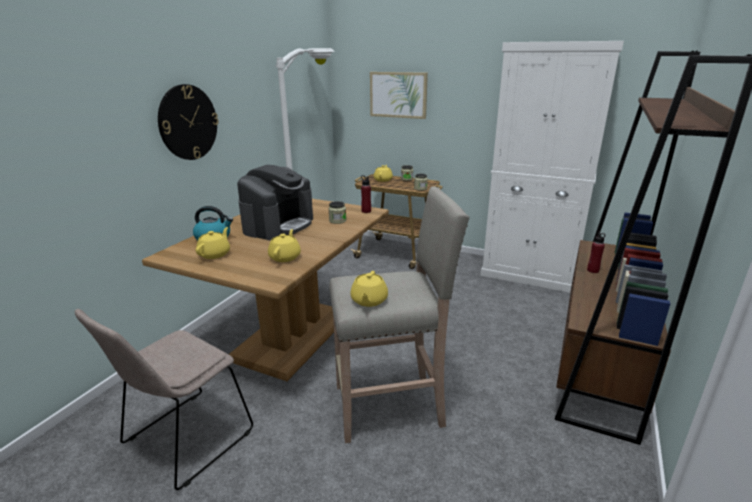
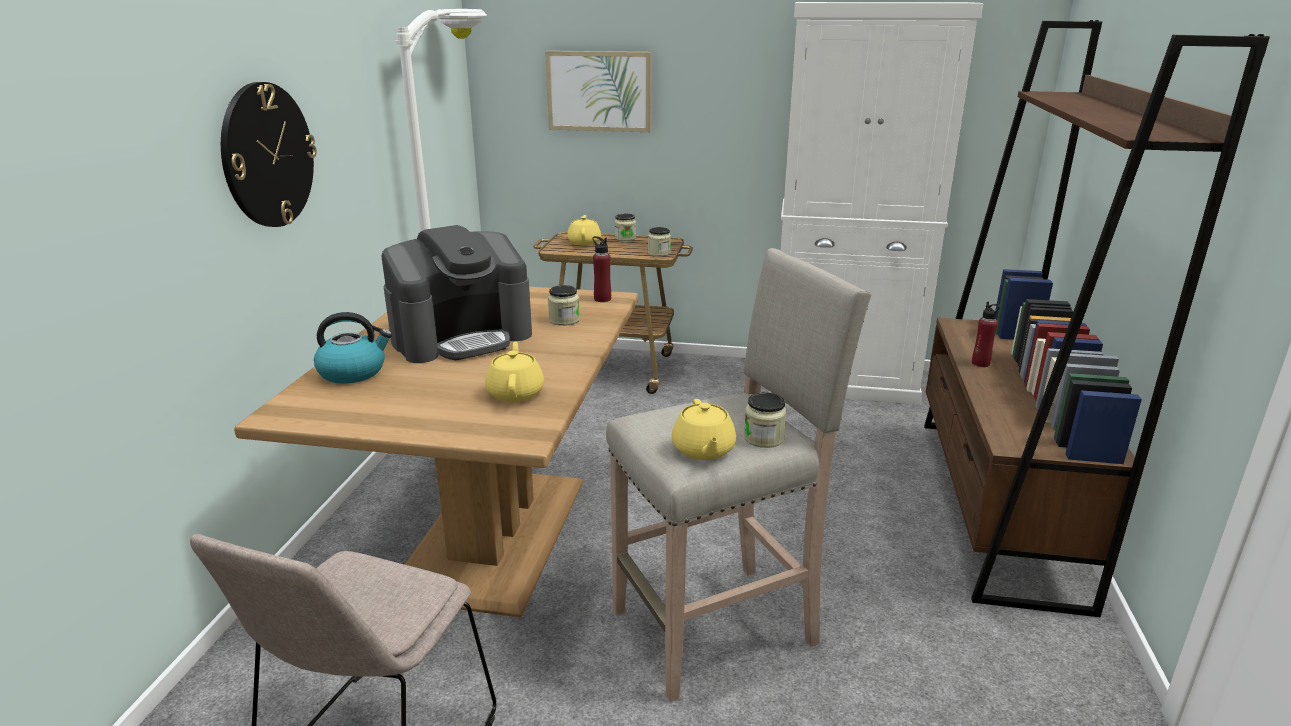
camera: 15 degrees left, 0 degrees up
(215, 254) = (378, 401): yellow teapot -> none
(279, 225) = (462, 337): coffee machine -> coffee machine turned 45 degrees clockwise
(408, 298) = (763, 438): none -> jar

